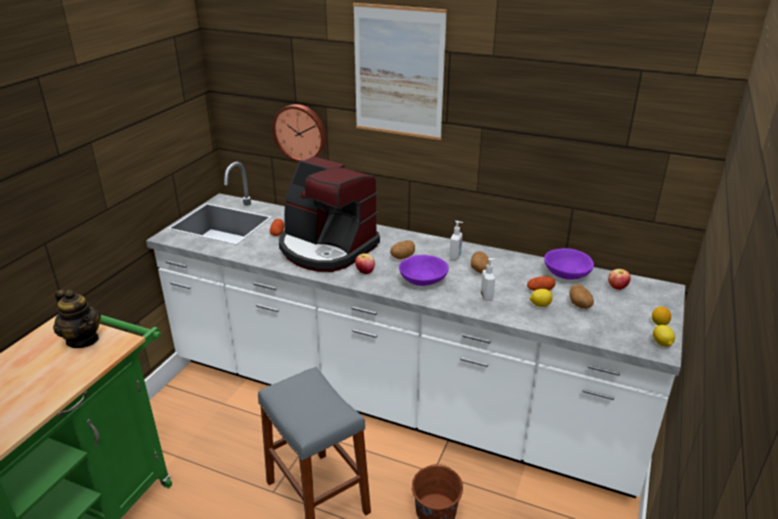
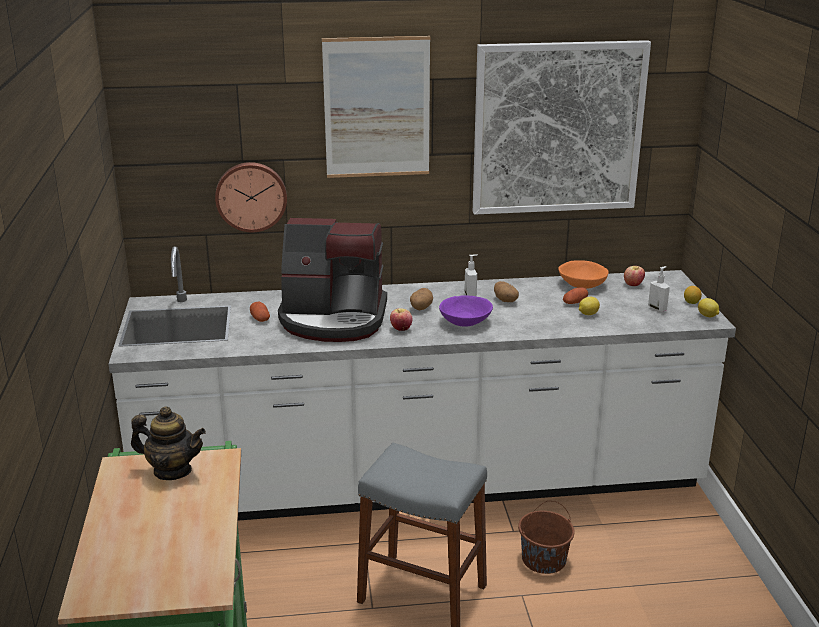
camera: 30 degrees left, 5 degrees down
(487, 296) = (537, 319): soap dispenser -> soap dispenser (657, 308)
(566, 117) = (558, 128): none -> picture
(566, 273) = (581, 284): purple bowl -> orange bowl
(580, 305) = (619, 305): potato -> none

